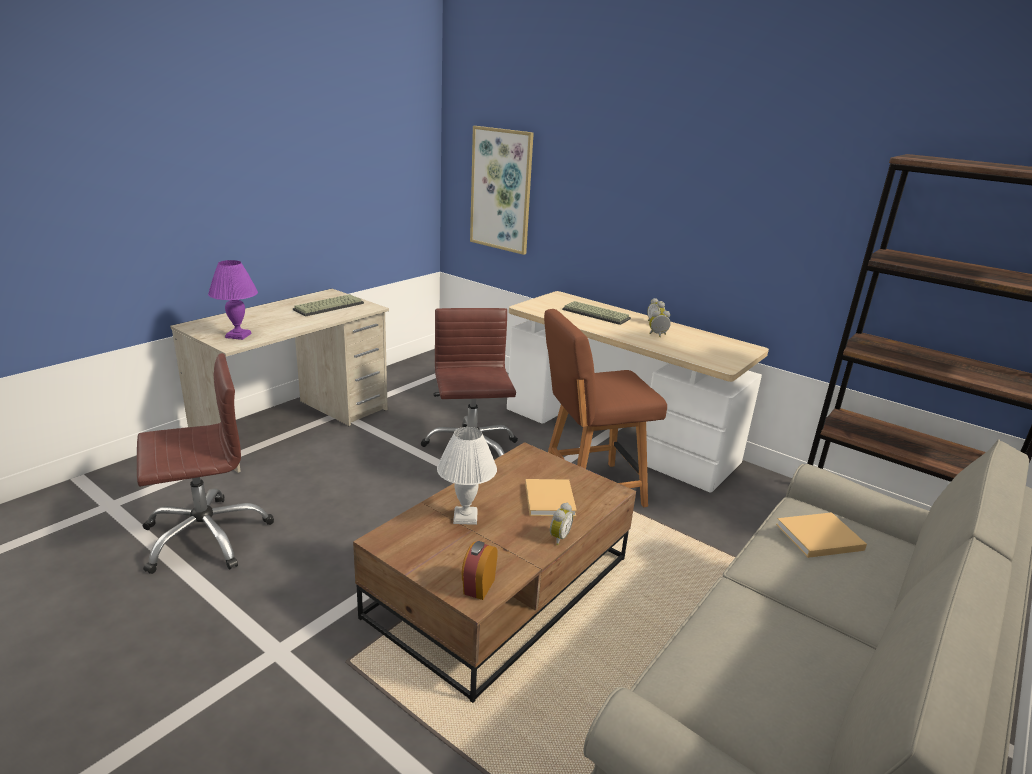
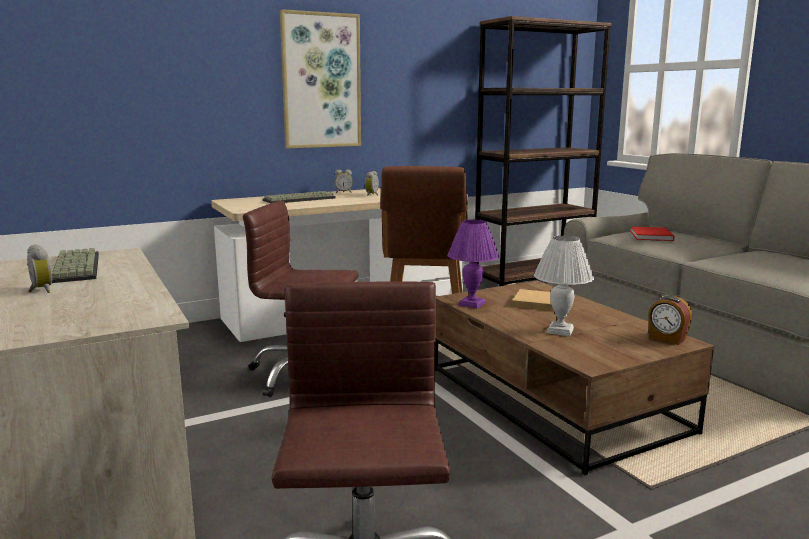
camera: 65 degrees left, 10 degrees down
(238, 335) = (115, 313): purple table lamp -> purple table lamp (471, 304)
(501, 190) = (98, 96): picture -> picture (321, 81)
(558, 537) = (599, 308): alarm clock -> alarm clock (40, 290)
(817, 537) = (651, 236): beige book -> red book

